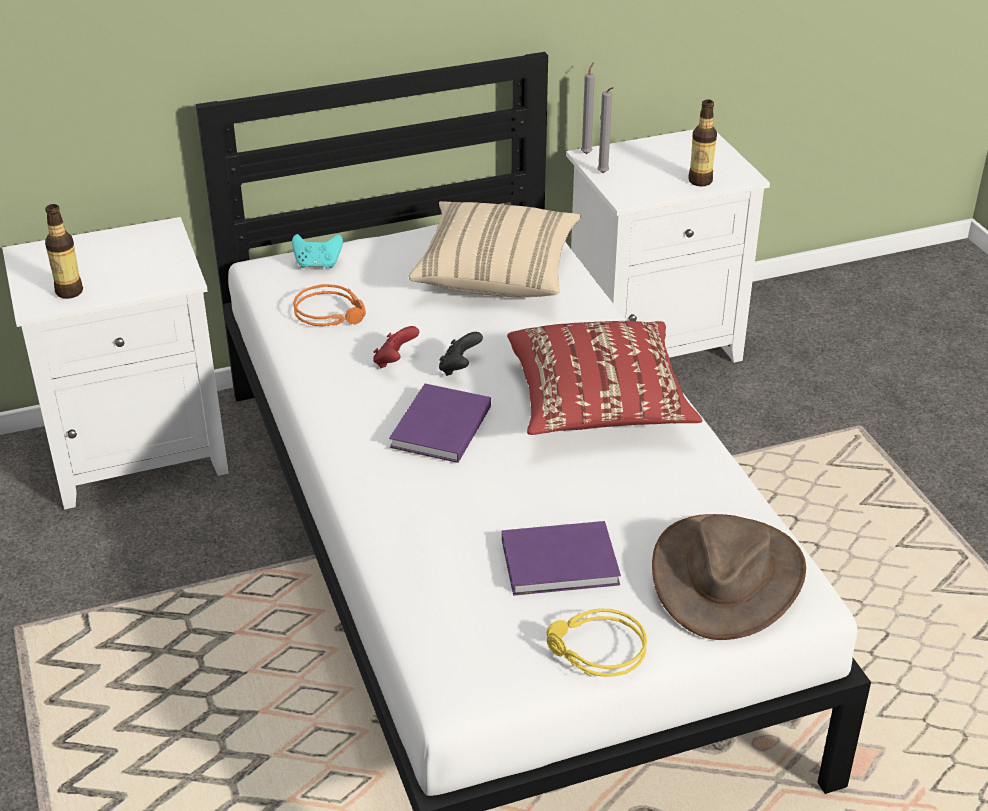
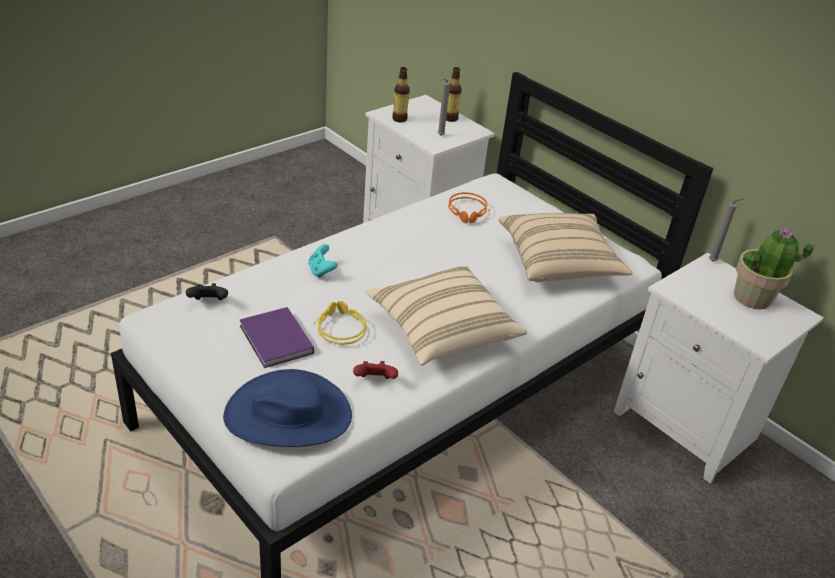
camera: 65 degrees right, 0 degrees up
(318, 264) = (512, 197): turquoise game controller -> turquoise game controller (321, 271)
(395, 361) = (435, 243): red game controller -> red game controller (375, 381)
(438, 428) = (378, 270): purple book -> none
(459, 368) = (443, 267): black game controller -> black game controller (208, 302)
(595, 651) = (199, 366): yellow headphones -> yellow headphones (339, 328)
(598, 405) = (442, 331): red pillow -> beige pillow
(604, 174) = (692, 273): grey candle -> grey candle (440, 136)
(664, 153) = (753, 298): none -> potted plant
(700, 181) = (730, 321): bottle -> bottle (450, 118)
(726, 576) = (288, 415): brown hat -> blue hat

